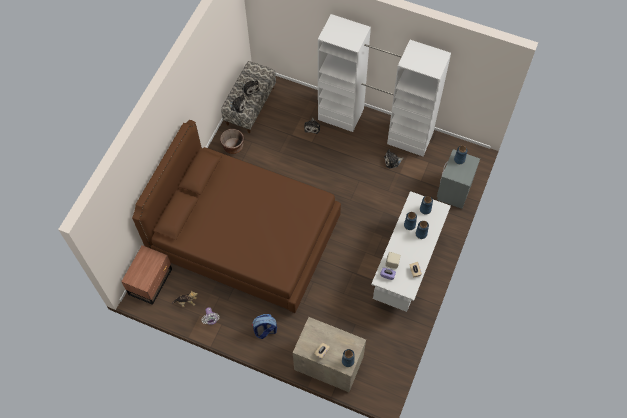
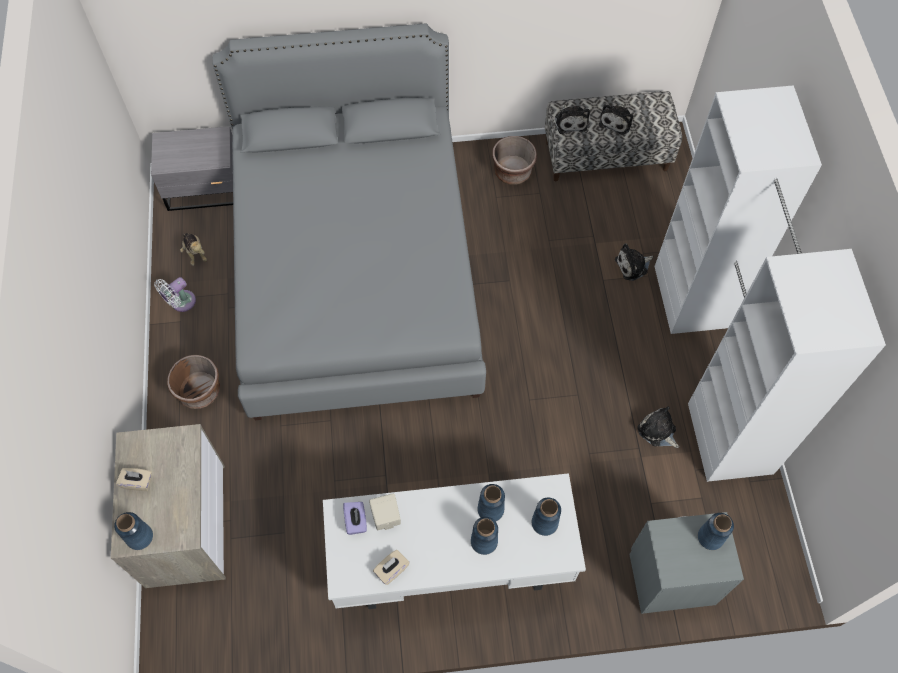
camera: 60 degrees right, 0 degrees up
(151, 281) = (206, 189): brown nightstand -> grey nightstand
(245, 237) = (356, 275): brown bed -> grey bed
(265, 331) = (199, 391): backpack -> brown planter

